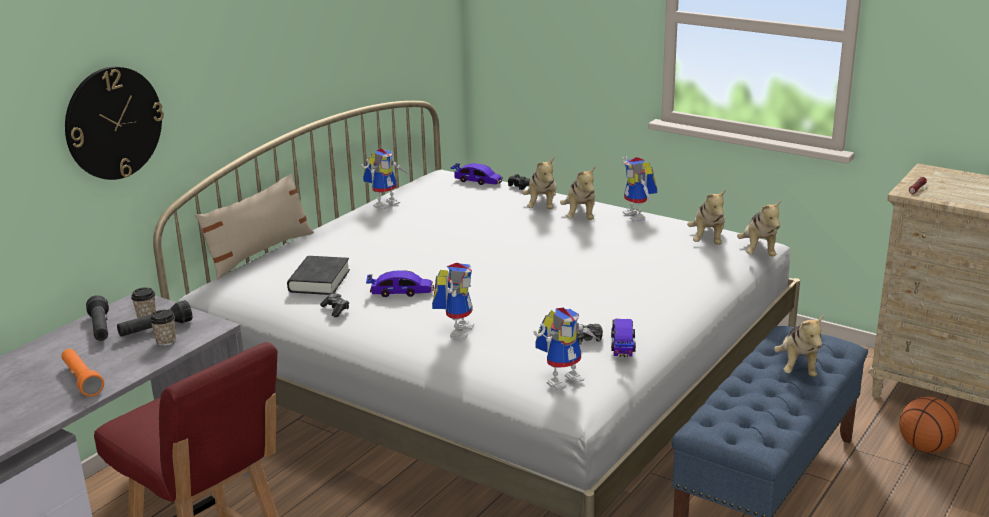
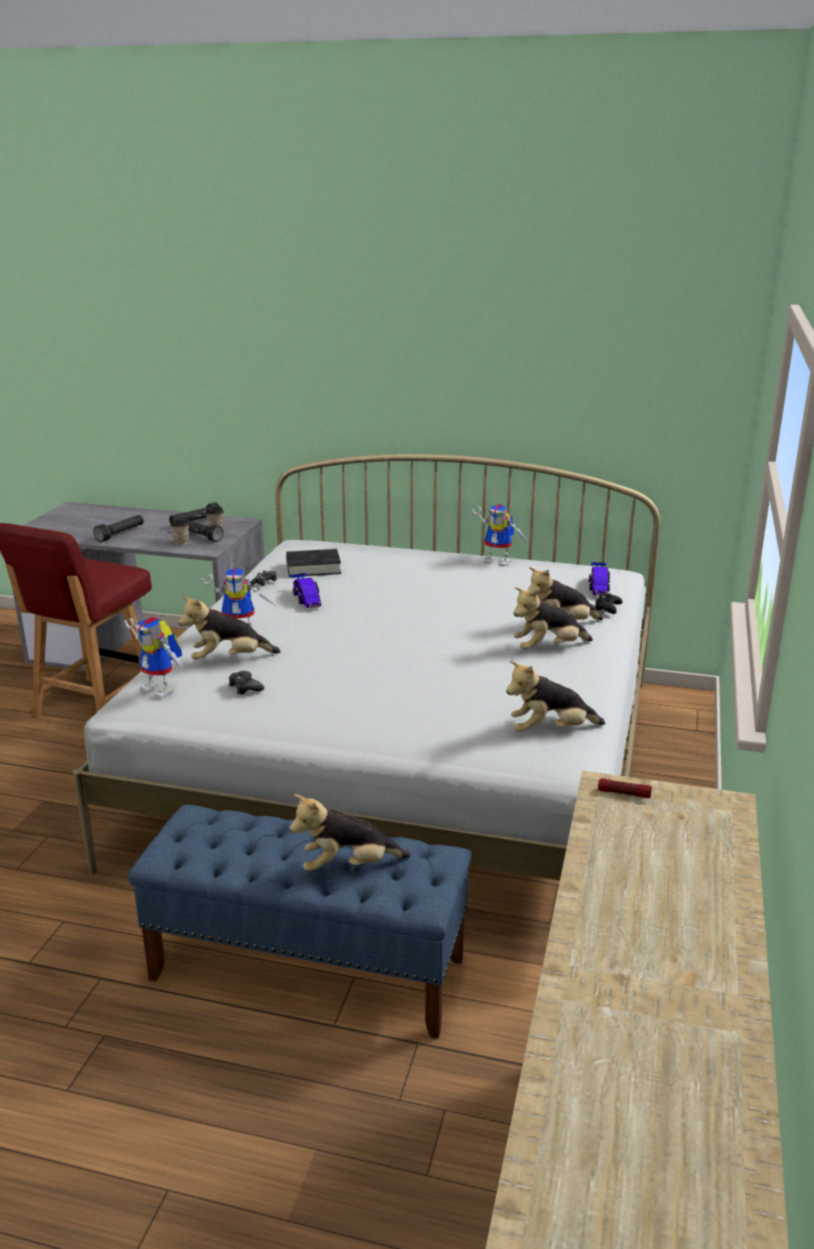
camera: 70 degrees right, 0 degrees up
(82, 380) = (120, 534): orange flashlight -> black flashlight
(113, 123) = (262, 384): wall clock -> none
(259, 253) = (365, 542): beige pillow -> none
(622, 342) = (241, 706): toy car -> none
(638, 216) = (576, 678): toy robot -> none
(758, 252) = (545, 769): plush toy -> plush toy (229, 659)
(925, 448) = (452, 1120): basketball -> none

